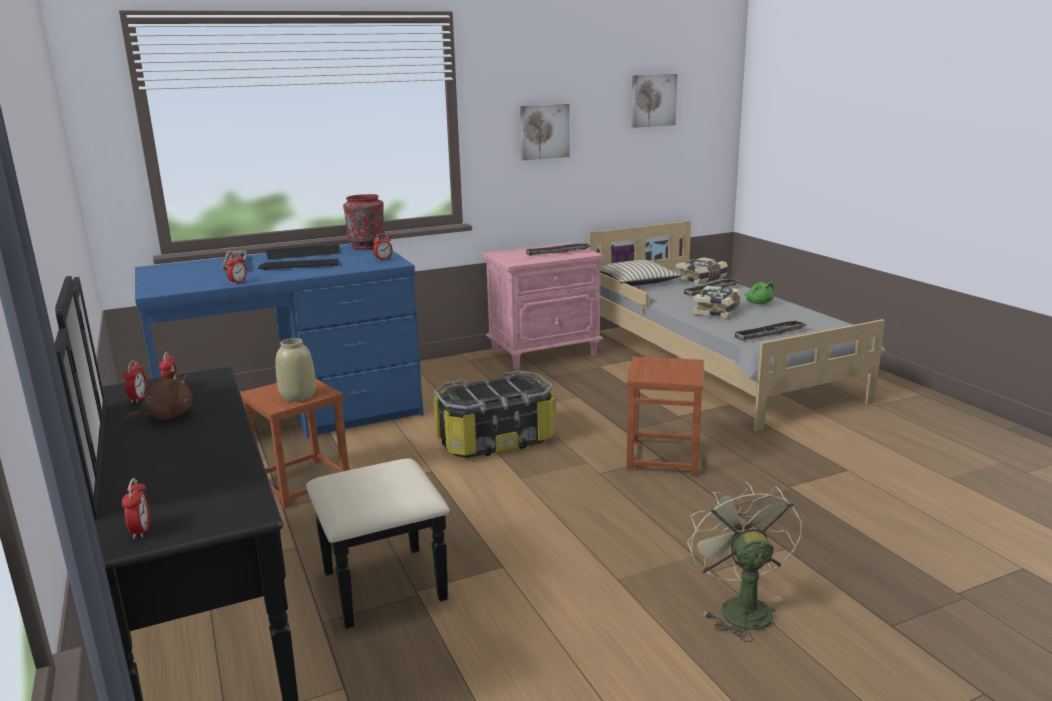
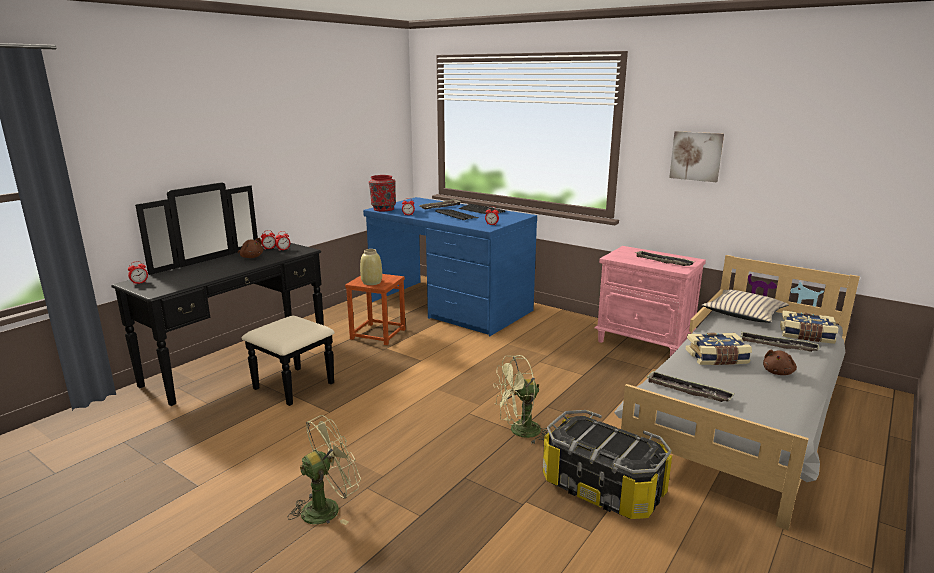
camera: 60 degrees right, 0 degrees up
(367, 246) = (518, 216): red vase -> red vase (383, 209)
(495, 440) = (479, 366): storage box -> storage box (603, 487)
(653, 100) = (831, 140): picture -> none
(663, 457) = (519, 432): brown stool -> green fan
(758, 303) = (778, 372): green plush toy -> brown plush toy

